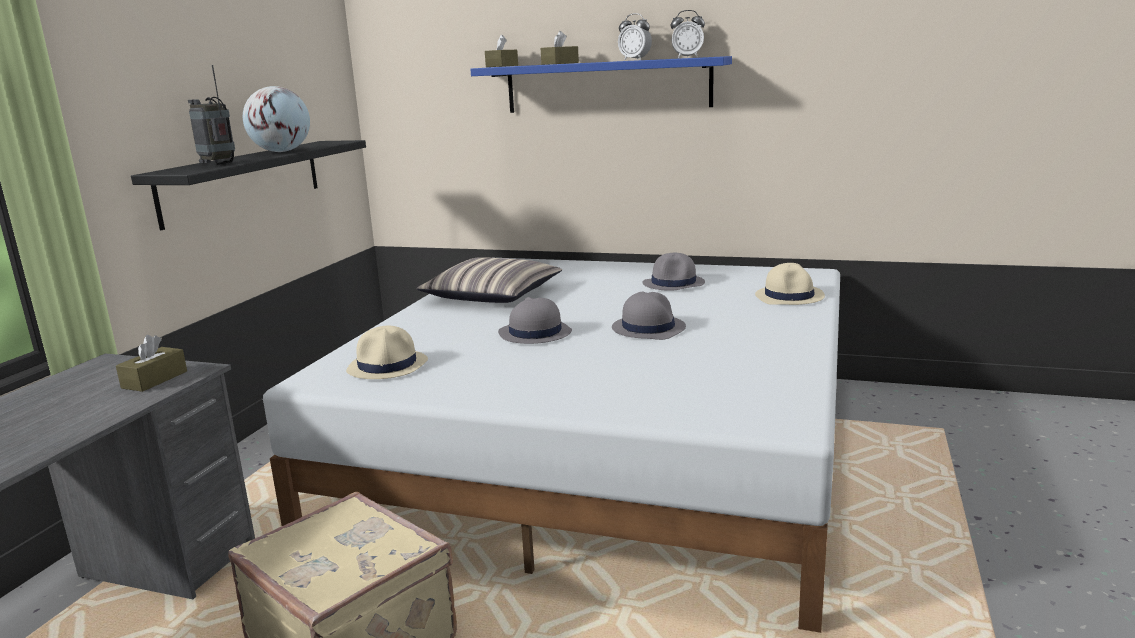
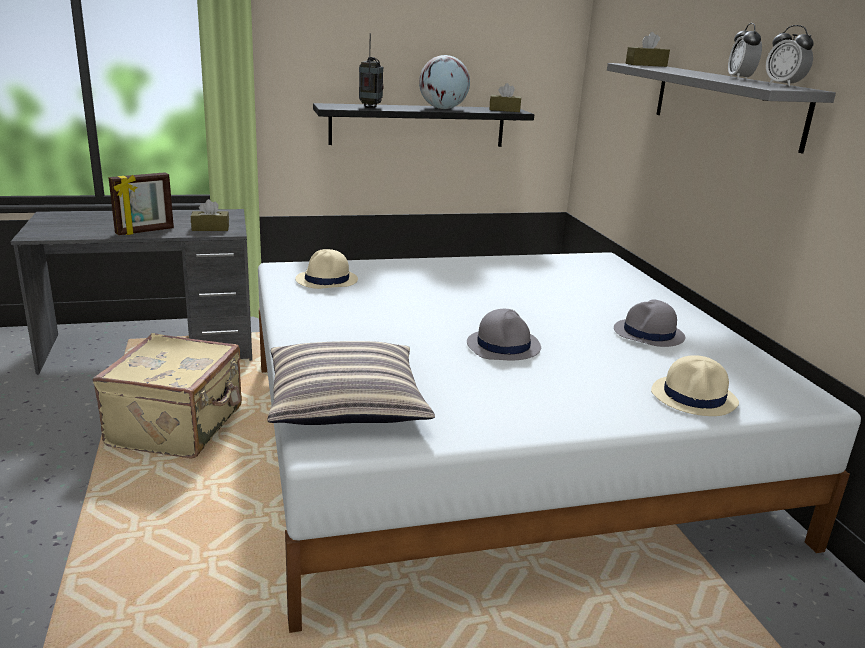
camera: 55 degrees right, 5 degrees up
(81, 421) = (145, 231): none -> picture frame
(492, 295) = (511, 275): pillow -> pillow (346, 402)
(534, 333) = (439, 307): grey hat -> none
(560, 63) = (677, 70): brown tissue box -> brown tissue box (504, 110)
(607, 86) = (725, 104): blue shelf -> grey shelf

